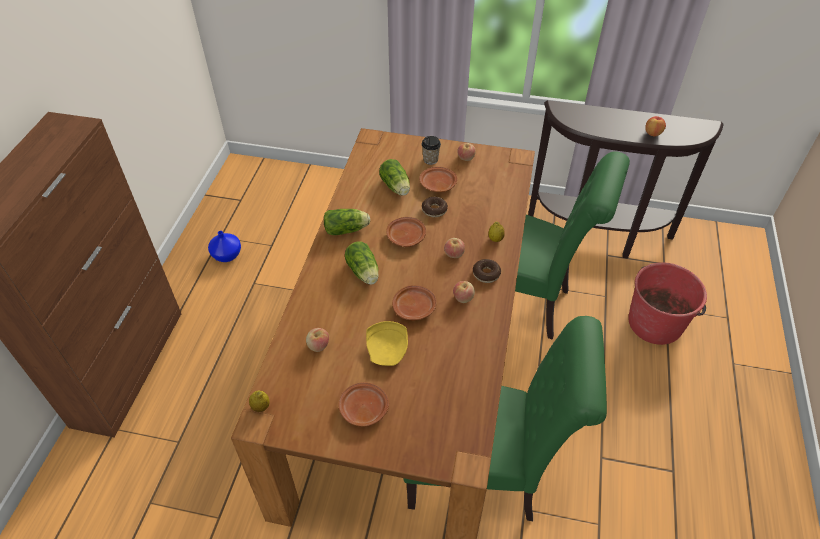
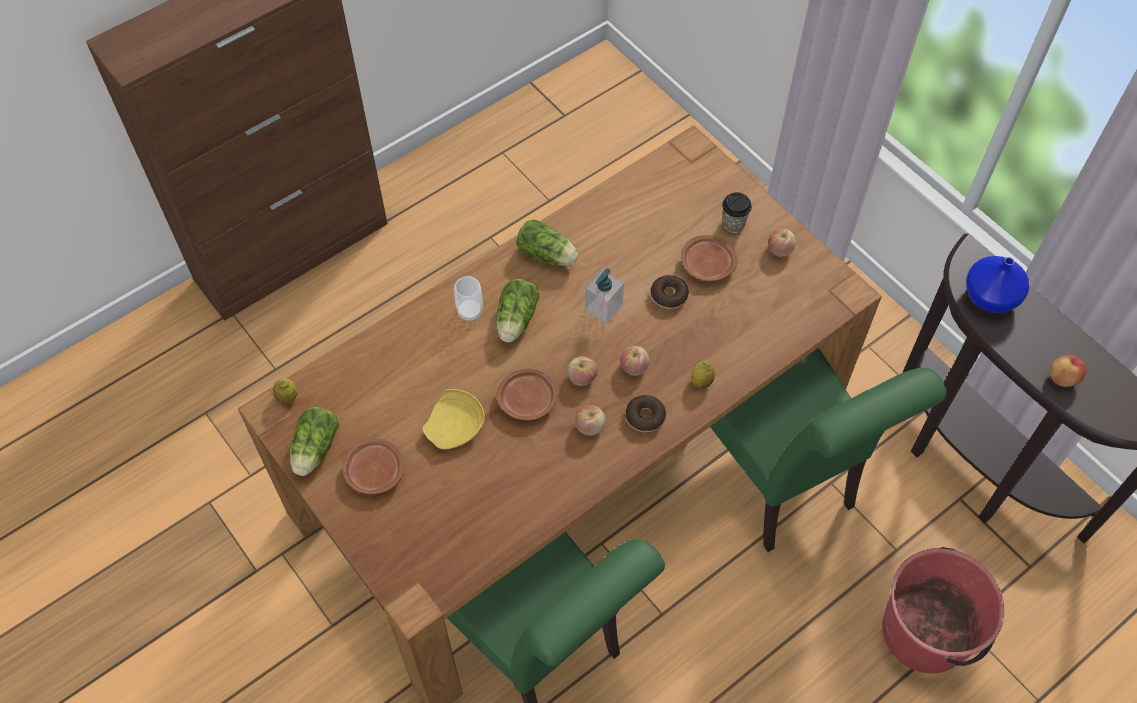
camera: 40 degrees right, 10 degrees up
(227, 256) = (490, 182): blue vase -> blue vase (989, 298)
(318, 346) = (394, 372): apple -> apple (582, 378)
(331, 284) = (470, 312): none -> cup
(396, 187) = (654, 236): lettuce -> lettuce (314, 450)
(406, 236) = (603, 308): brown plate -> soap dispenser

